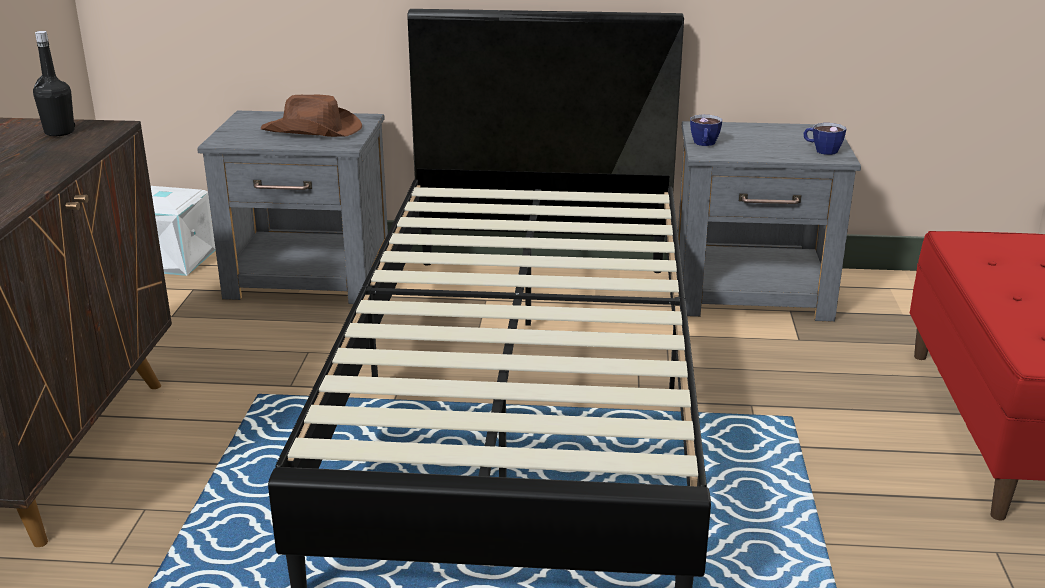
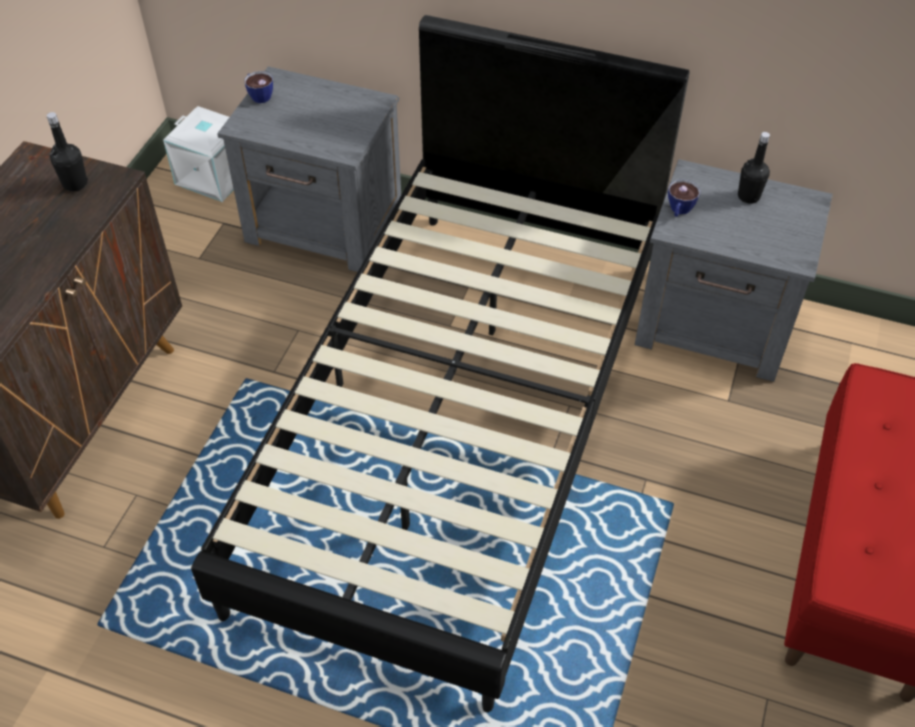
camera: 15 degrees right, 25 degrees up
(313, 130) = (325, 119): brown hat -> none
(763, 132) = (748, 196): none -> black bottle
(821, 150) = (789, 243): cup -> cup (259, 95)

